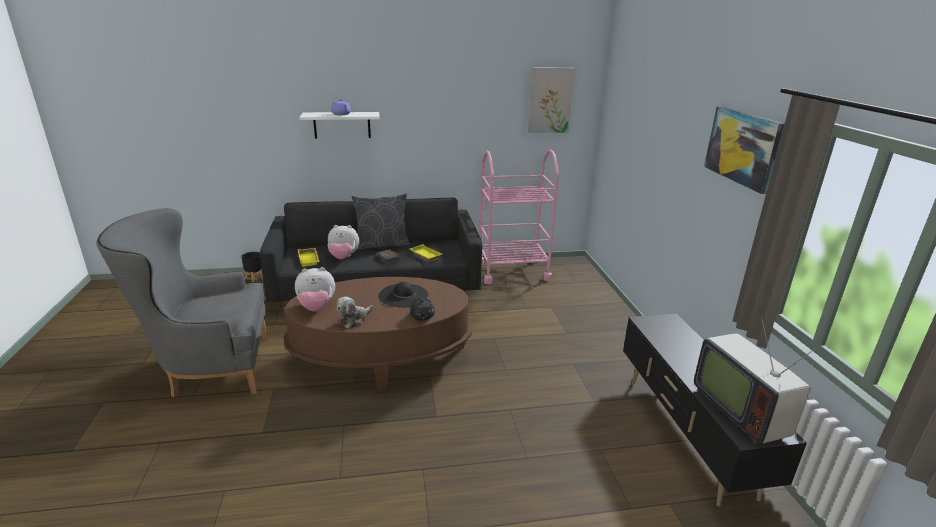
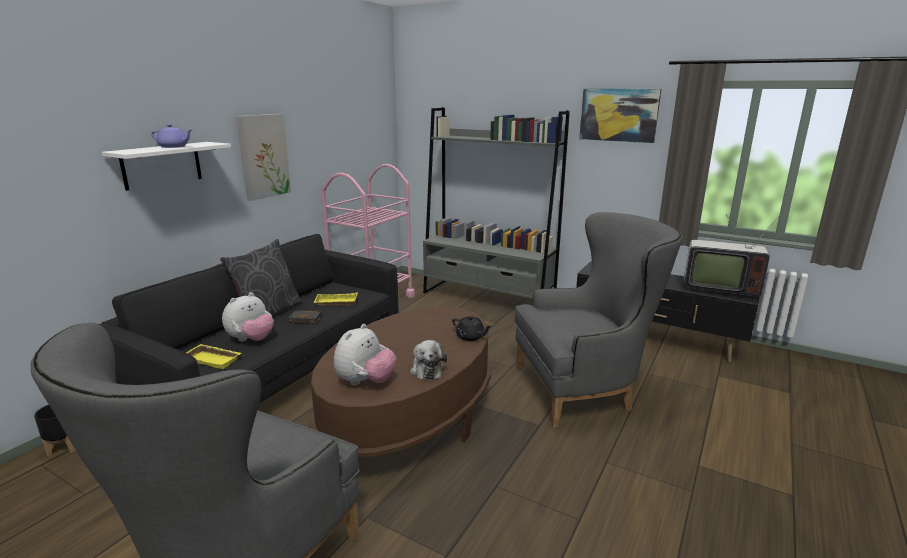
camera: 50 degrees left, 5 degrees down
(403, 295) = (416, 332): black hat -> none
(520, 420) = (585, 389): none -> grey armchair
(550, 100) = (362, 116): picture -> picture (263, 156)
(604, 311) = (488, 298): none -> grey bookcase

